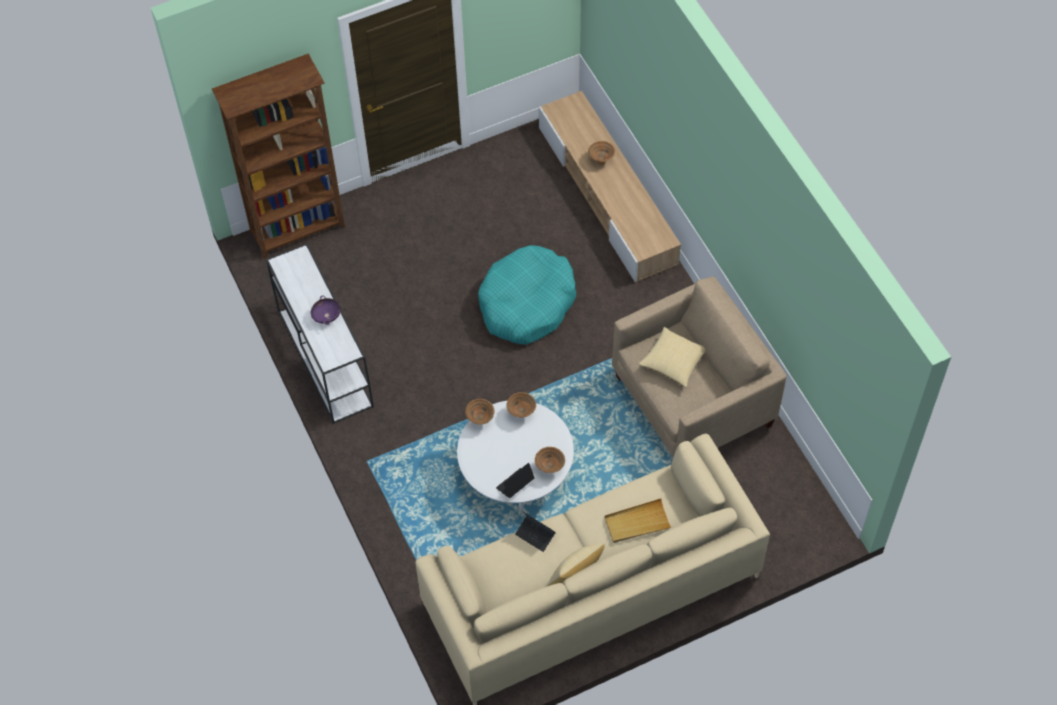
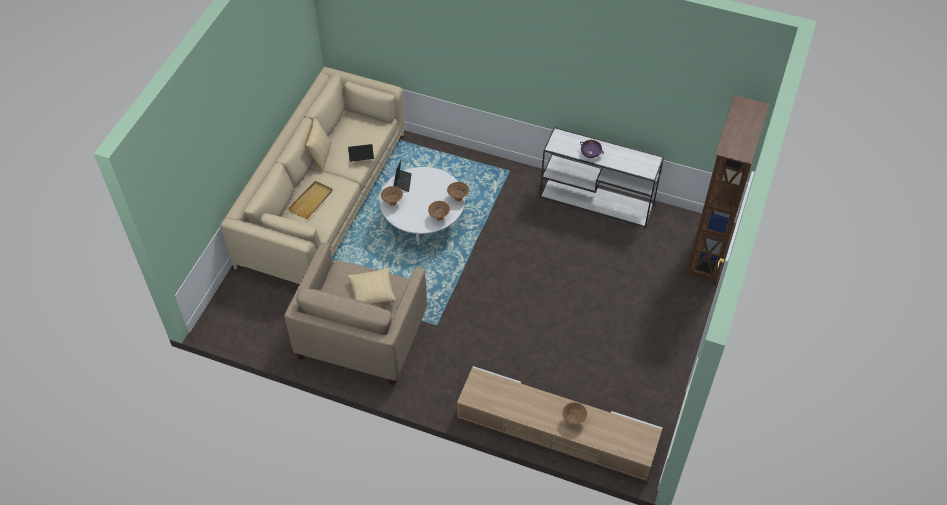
camera: 135 degrees right, 5 degrees down
(527, 303) = (524, 316): turquoise dog bed -> none

